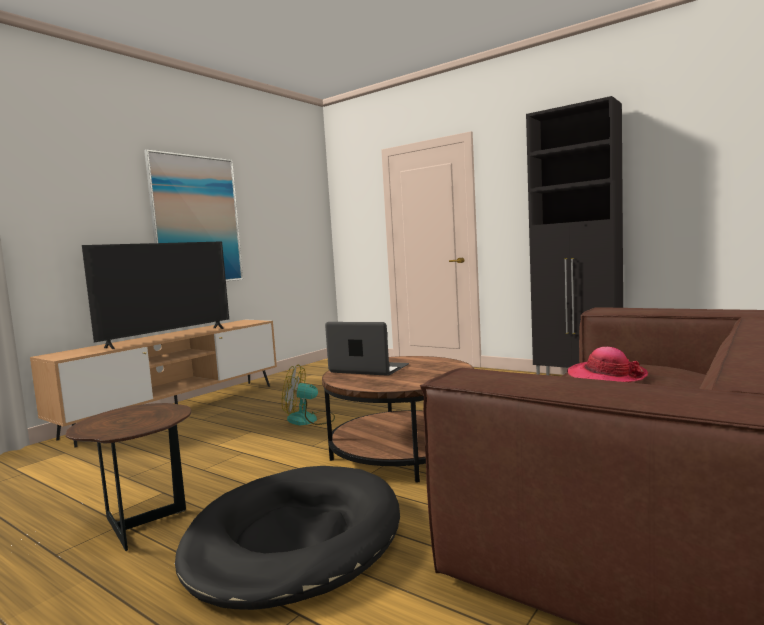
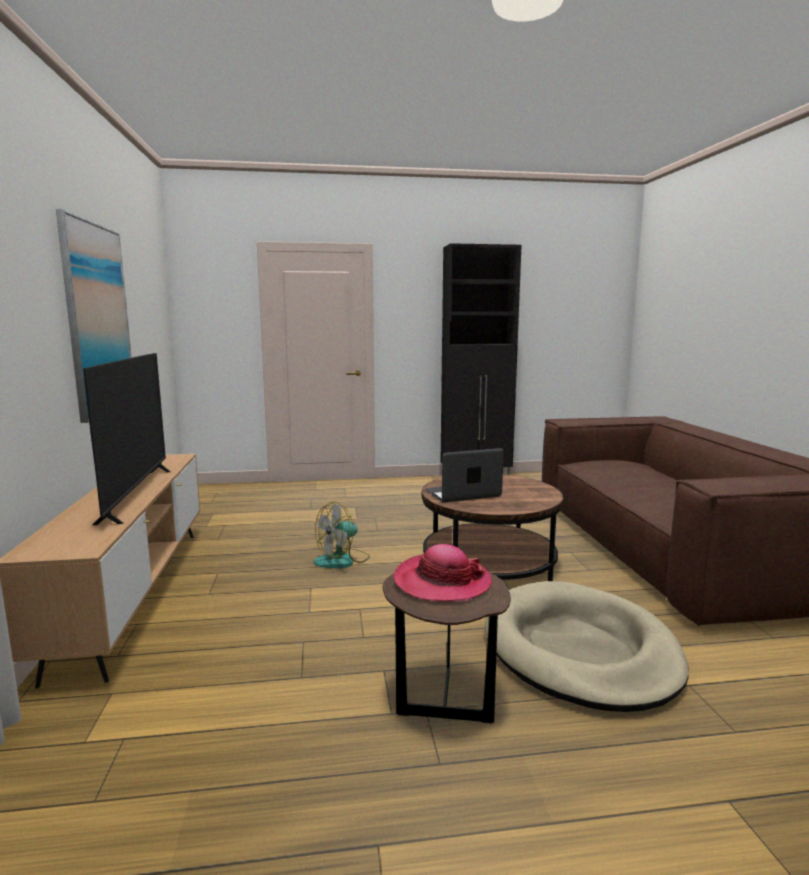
camera: 45 degrees left, 5 degrees up
(294, 540) = (579, 650): black dog bed -> beige dog bed
(606, 376) = (612, 472): hat -> hat (442, 582)

